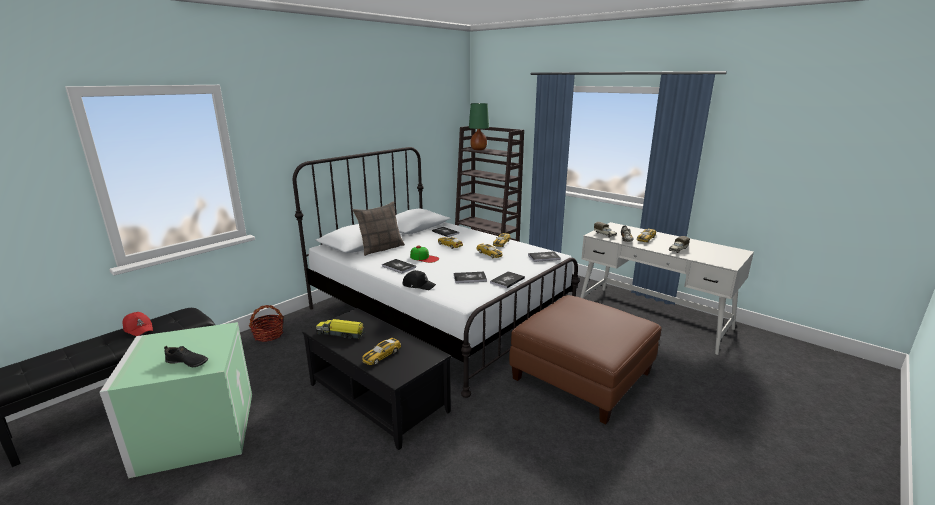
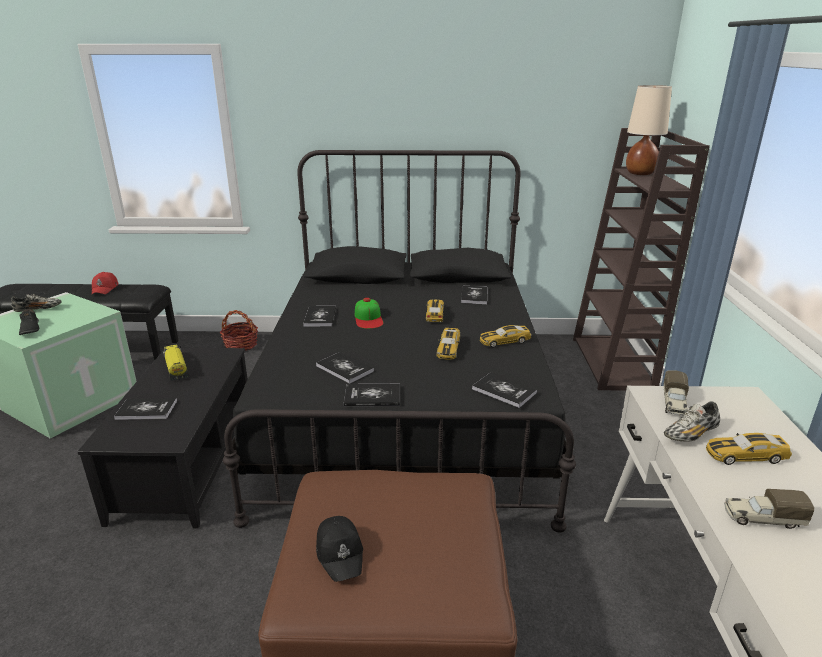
camera: 50 degrees right, 5 degrees up
(149, 353) = (38, 309): none -> shoe
(381, 248) = (359, 288): pillow -> none
(381, 355) = (146, 410): toy car -> book
(418, 285) = (281, 348): black cap -> black cap (340, 553)
(438, 313) = (405, 408): white bed -> black bed
(478, 149) = (639, 173): green table lamp -> beige table lamp

